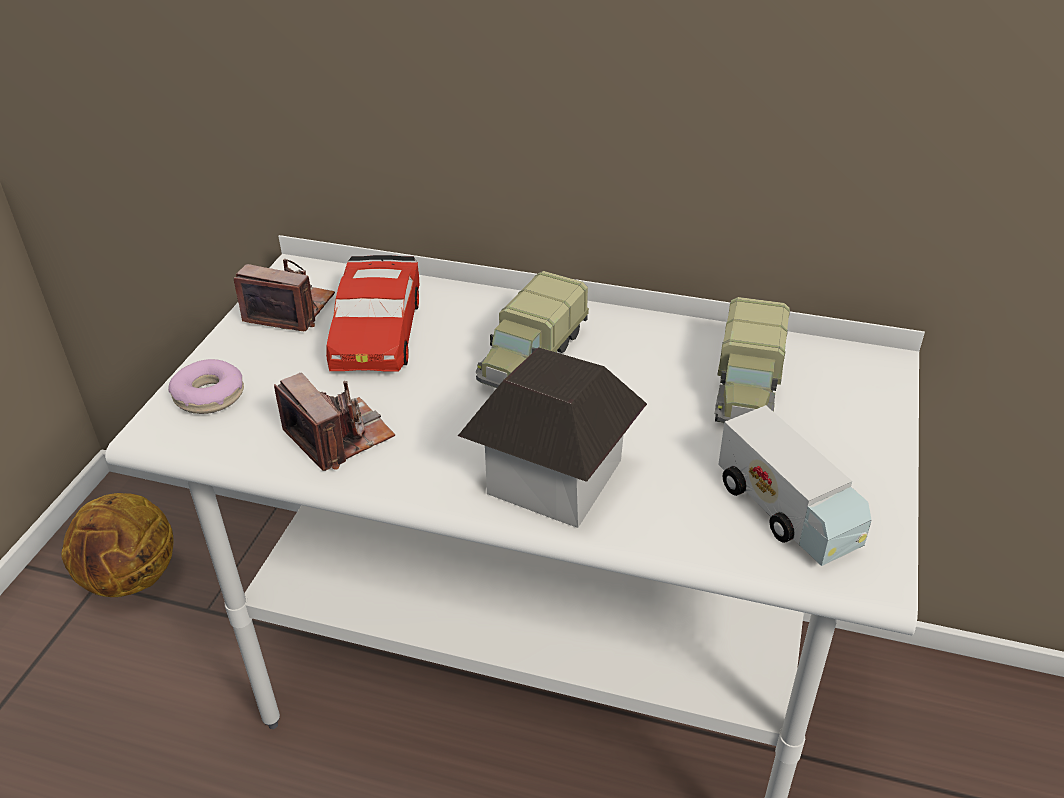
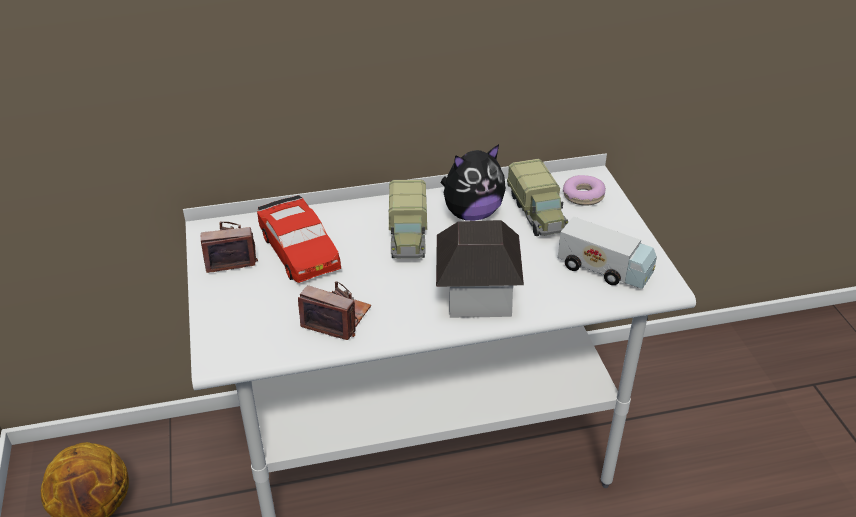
camera: 30 degrees left, 0 degrees up
(209, 396) = (230, 325): donut -> donut (583, 196)
(646, 357) = (471, 214): none -> plush toy

